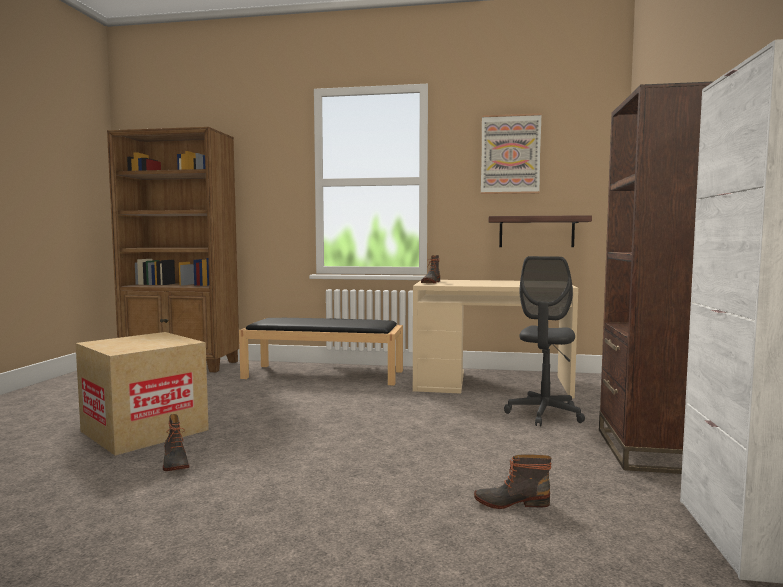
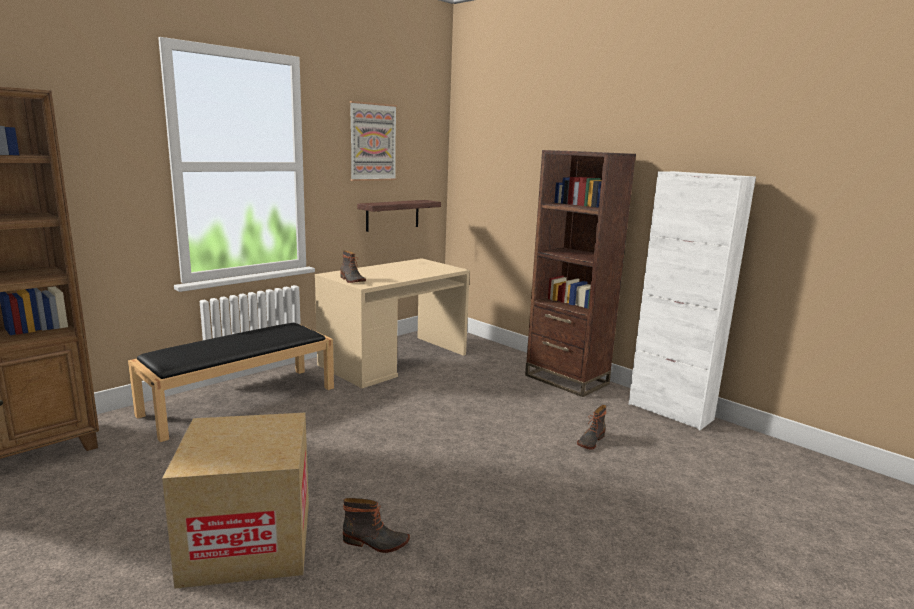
camera: 55 degrees left, 10 degrees up
(544, 414) = (480, 374): grey office chair -> none

